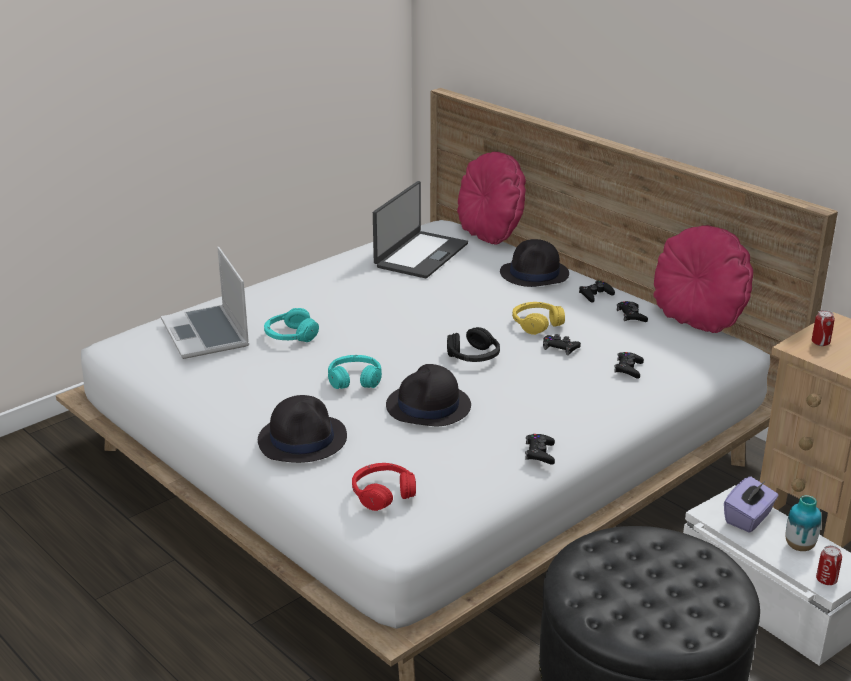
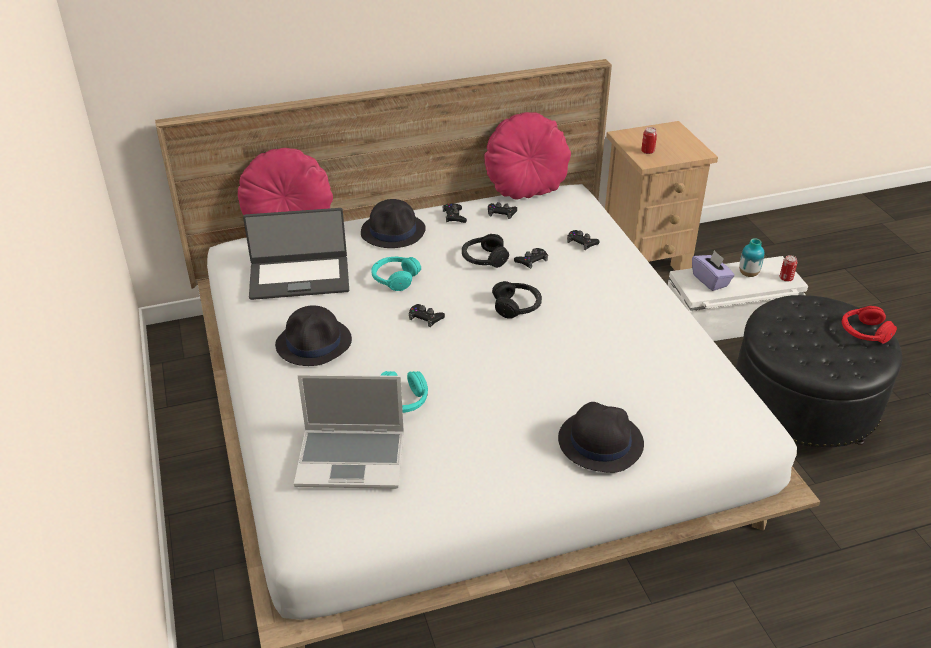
camera: 65 degrees left, 10 degrees up
(355, 380) = (514, 382): turquoise headphones -> turquoise headphones (395, 279)
(383, 494) = (705, 417): red headphones -> red headphones (864, 332)
(420, 255) = (299, 277): laptop -> laptop turned 120 degrees clockwise
(428, 407) = (585, 354): black hat -> black hat (314, 343)
(536, 324) = (484, 259): yellow headphones -> black headphones
(539, 453) = (680, 322): black game controller -> black game controller (425, 318)

